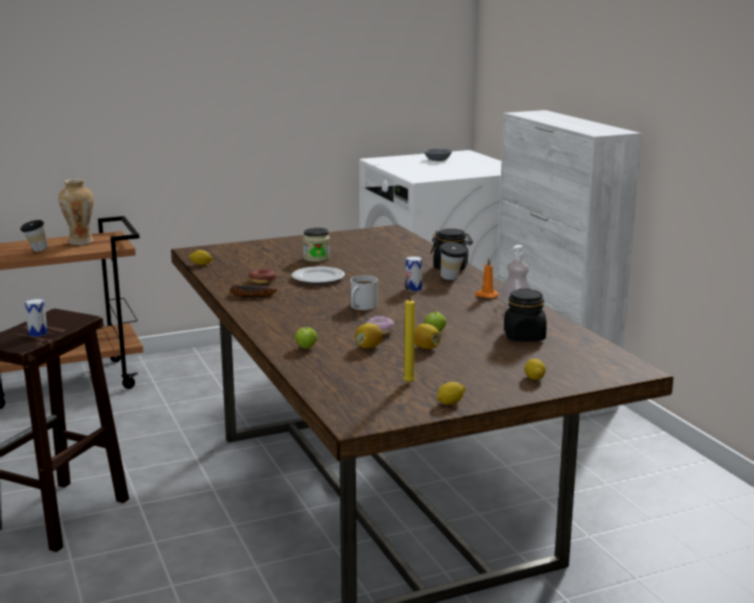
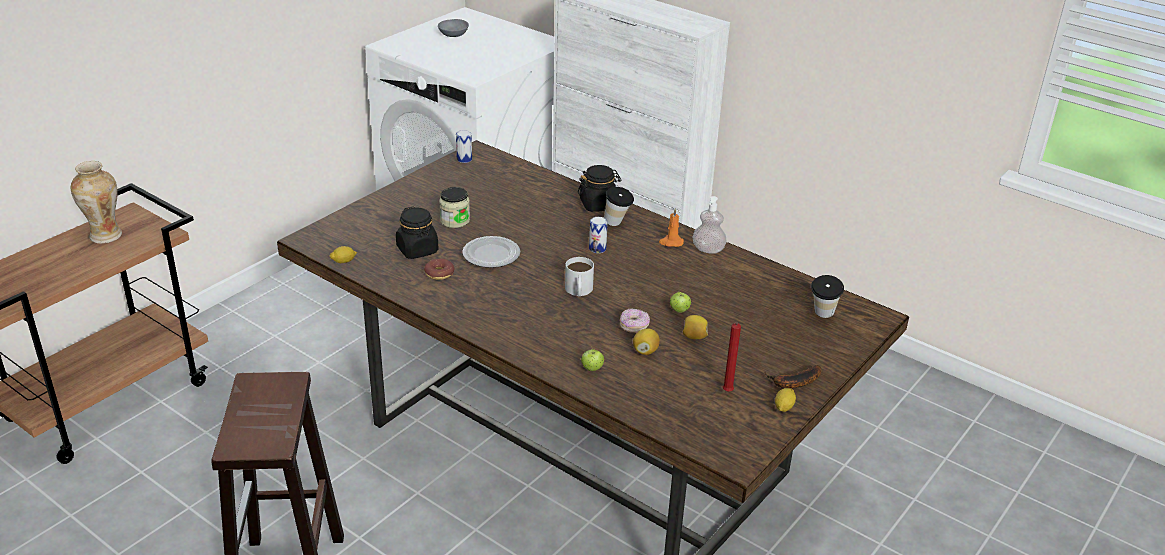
camera: 30 degrees left, 15 degrees up
(35, 251) = (65, 266): cup -> cup (822, 316)
(38, 333) = (268, 420): can -> can (464, 159)
(248, 295) = (451, 302): banana -> banana (794, 382)
(407, 383) = (726, 392): yellow candle -> red candle
(524, 337) = (757, 296): black jar -> black jar (417, 250)
(534, 378) = (816, 352): lemon -> none

